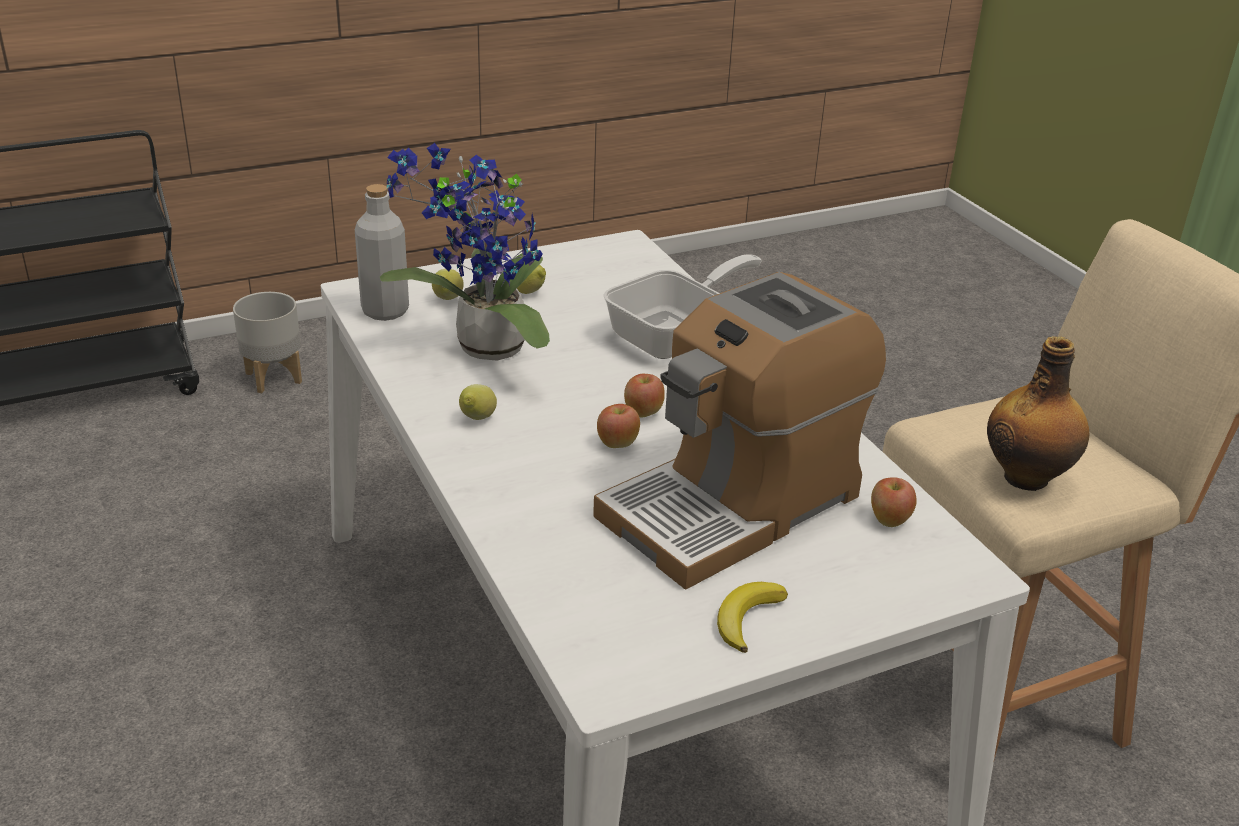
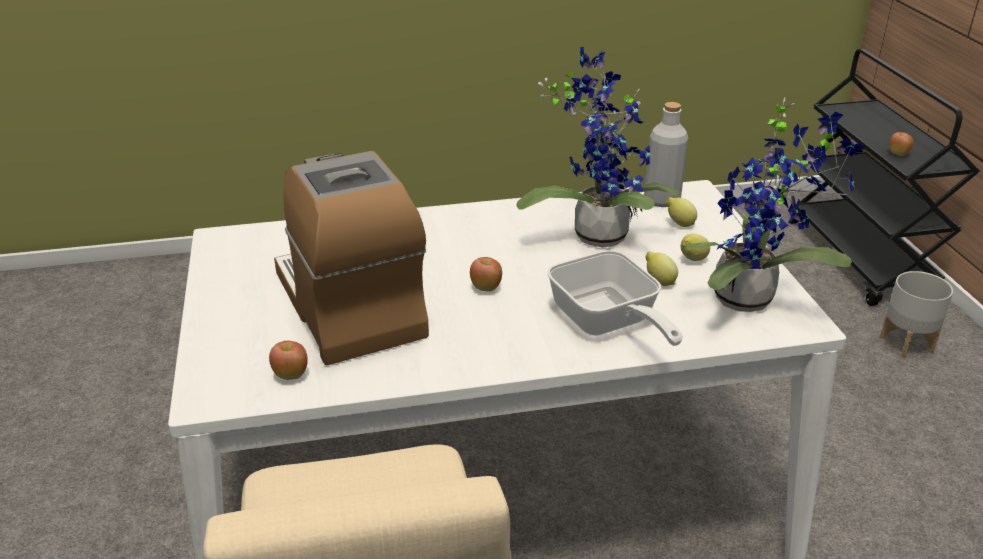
camera: 105 degrees right, 0 degrees up
(477, 419) = (499, 223): lemon -> lemon (659, 282)
(595, 265) = (751, 299): none -> potted plant
(617, 443) = (448, 271): apple -> apple (898, 154)
(747, 618) = (235, 290): banana -> none
(1027, 477) = (313, 495): bottle -> none

